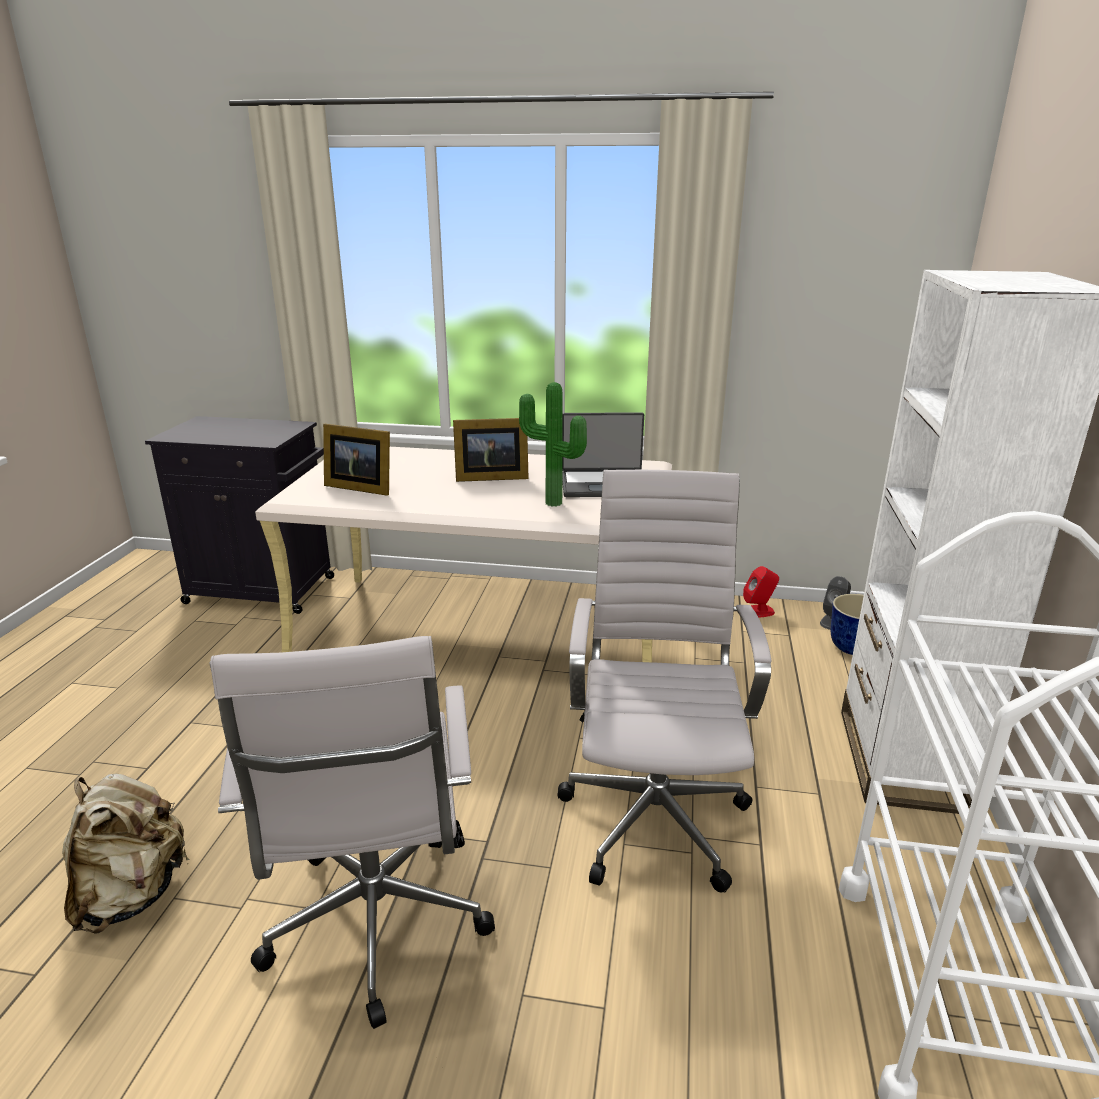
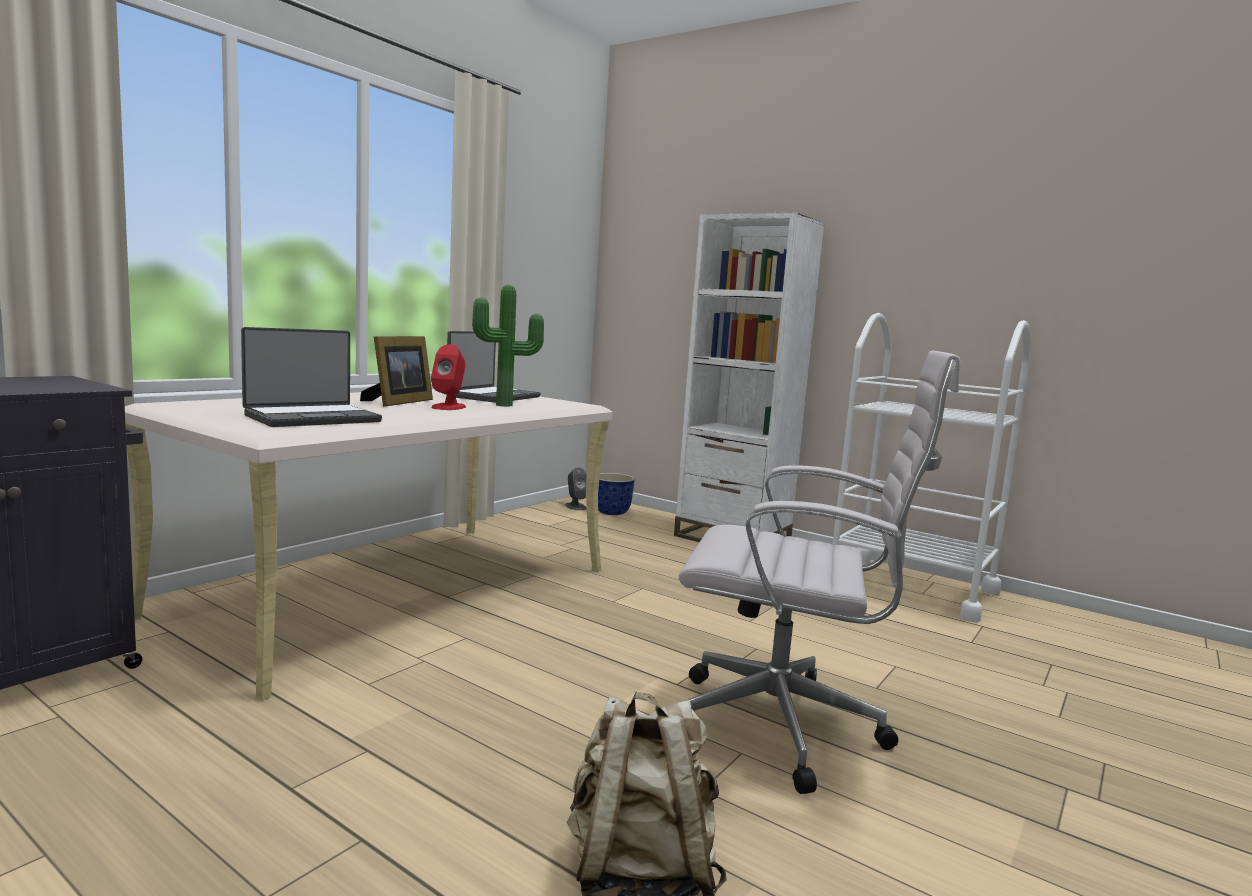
camera: 65 degrees left, 15 degrees down
(359, 487) = (312, 418): picture frame -> laptop
(654, 815) = (727, 605): white office chair -> none
(758, 611) = (531, 515): red speaker -> red speaker (449, 407)

